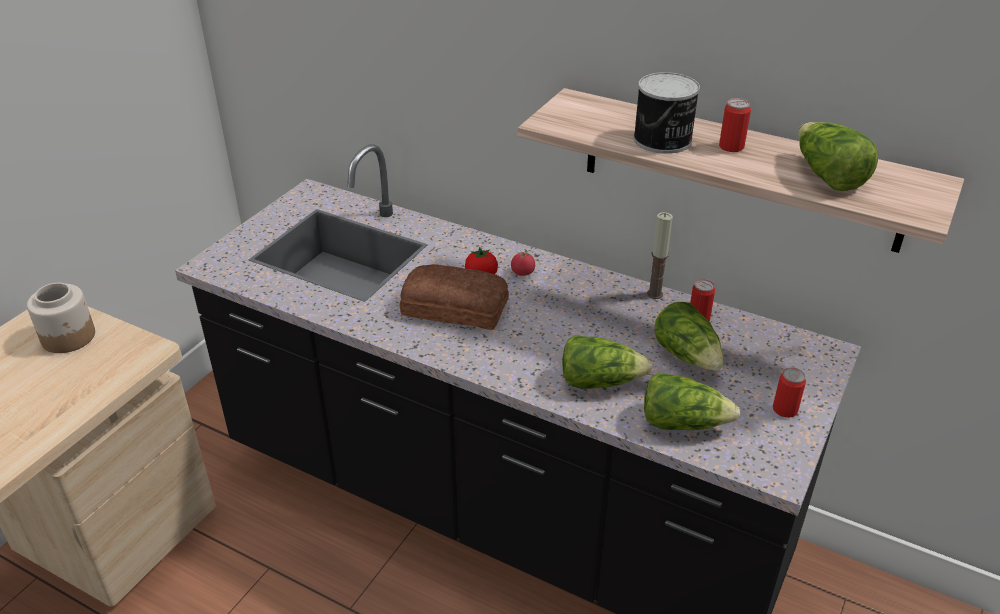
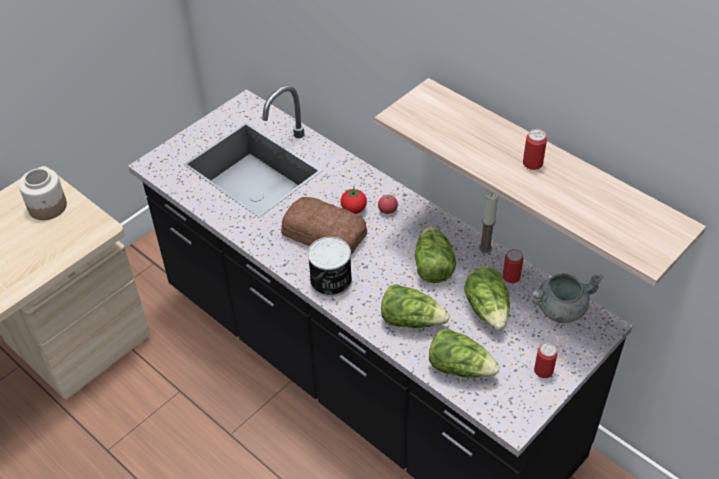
camera: 15 degrees right, 10 degrees up
(663, 140) = (481, 148): can -> can (331, 281)
(772, 342) = (561, 309): none -> grey cooking pot
(827, 176) = (593, 206): lettuce -> lettuce (432, 266)

